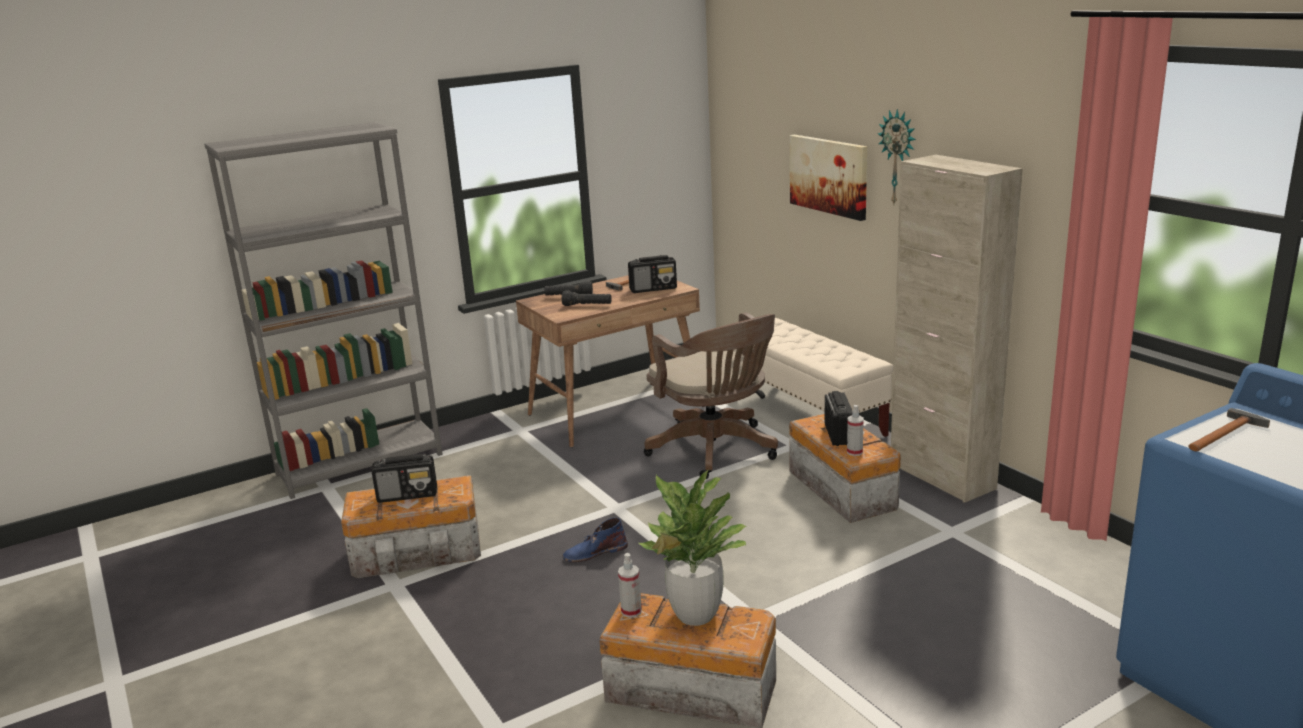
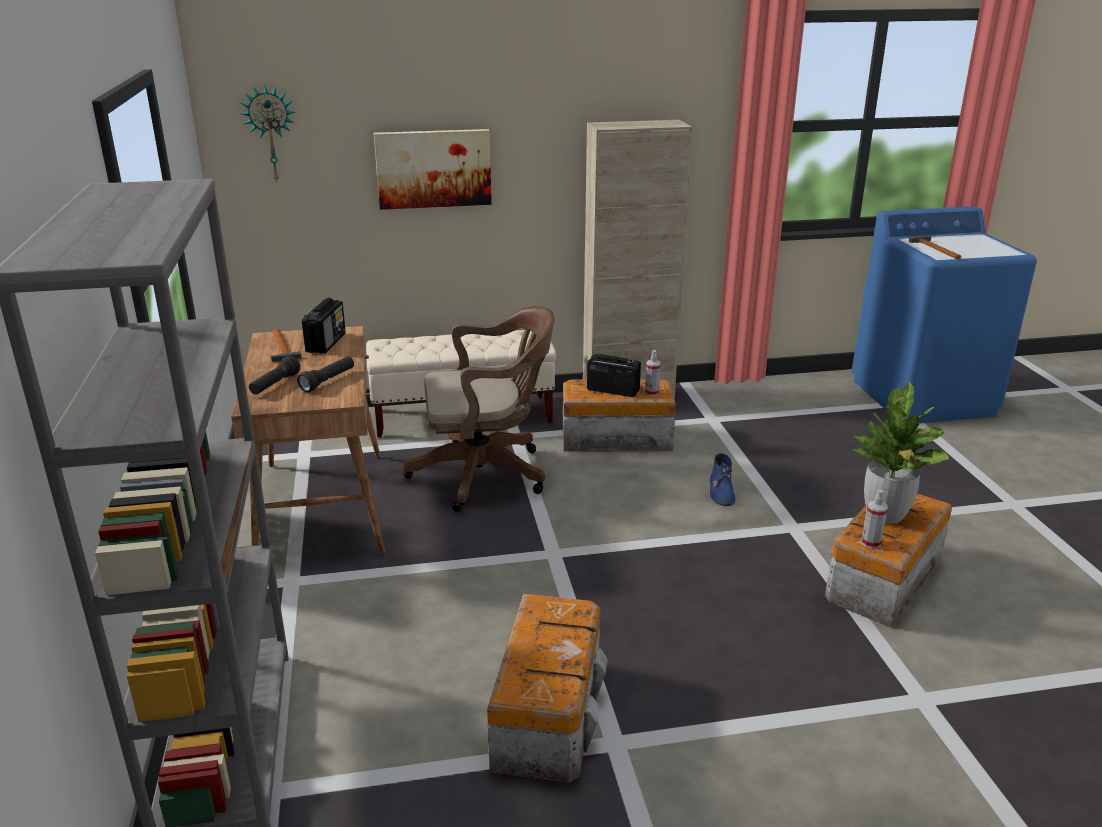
camera: 70 degrees left, 5 degrees up
(408, 495) = (545, 646): radio -> none
(594, 552) = (635, 584): blue boot -> blue boot (721, 491)
(898, 157) = (531, 133): wall clock -> wall clock (271, 134)

